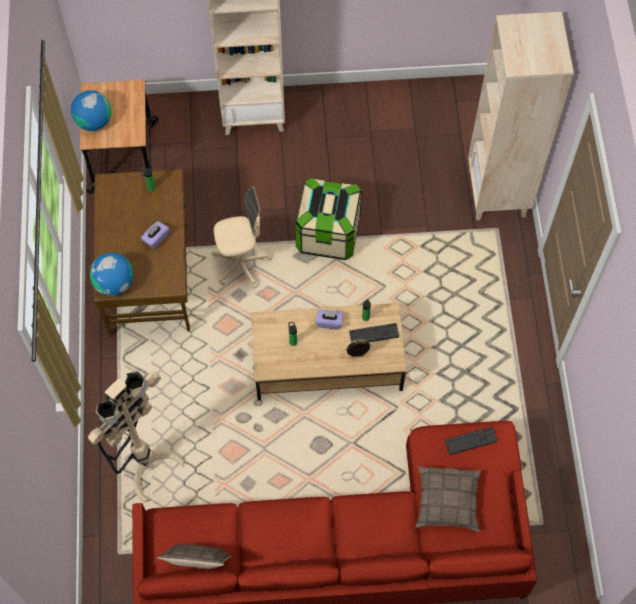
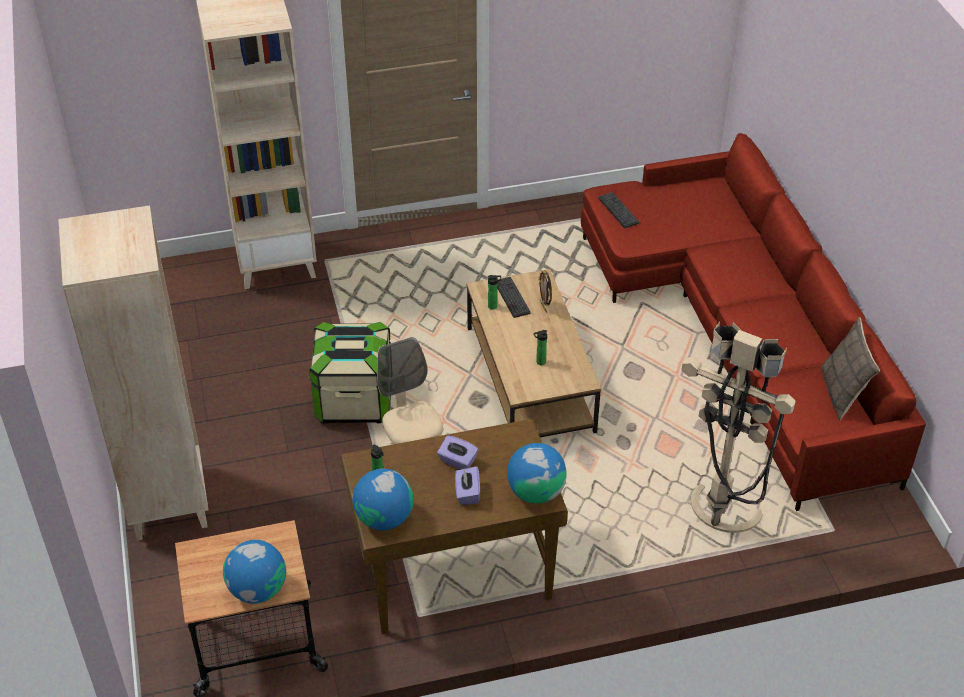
camera: 100 degrees left, 20 degrees down
(117, 188) = (384, 518): none -> globe
(329, 322) = (507, 335): purple tissue box -> purple tissue box (467, 493)
(447, 501) = (689, 220): pillow -> none

